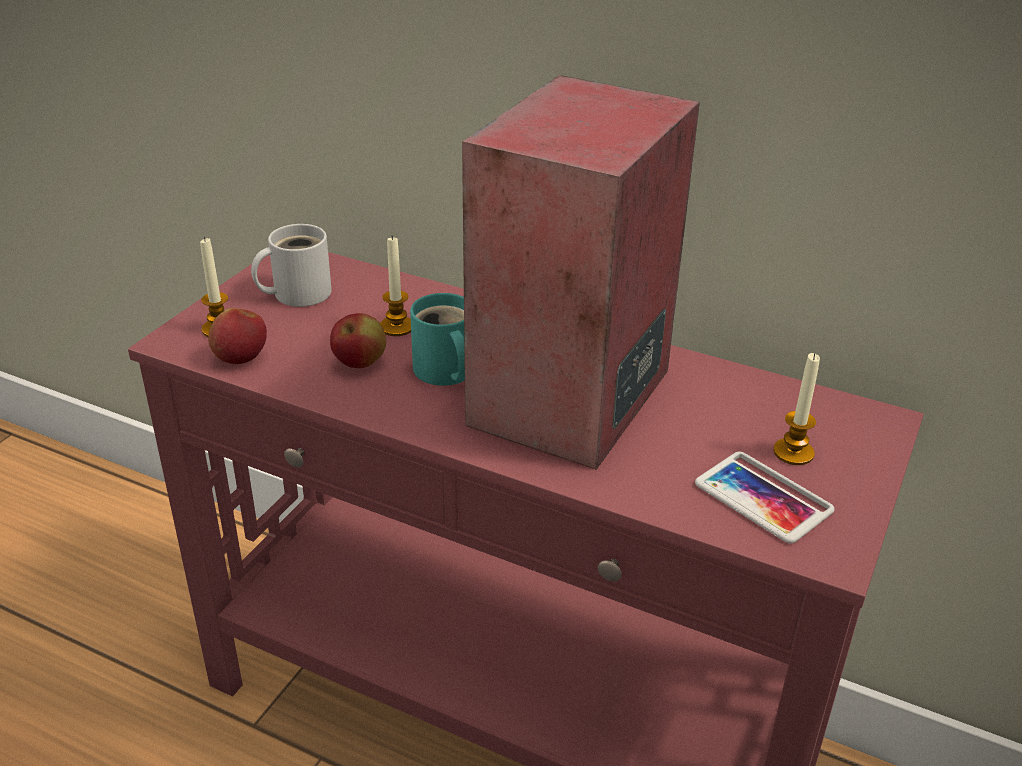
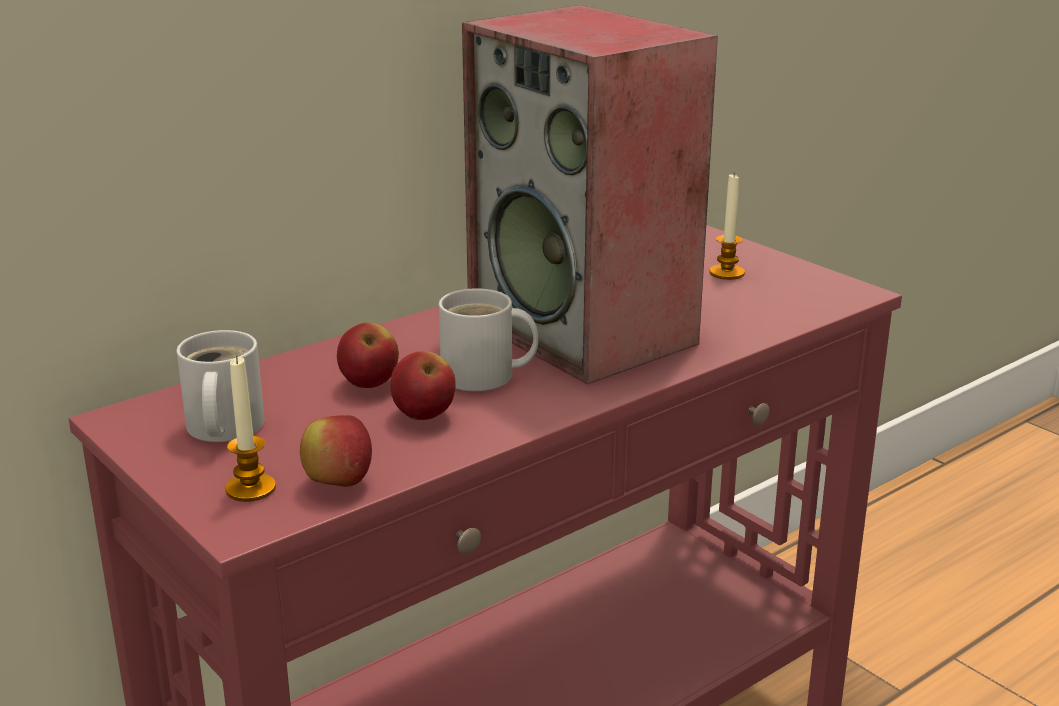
camera: 65 degrees left, 10 degrees down
(397, 327) = (369, 384): candle -> apple
(444, 372) = (484, 377): turquoise mug -> white mug
(763, 497) = (776, 296): phone -> none

